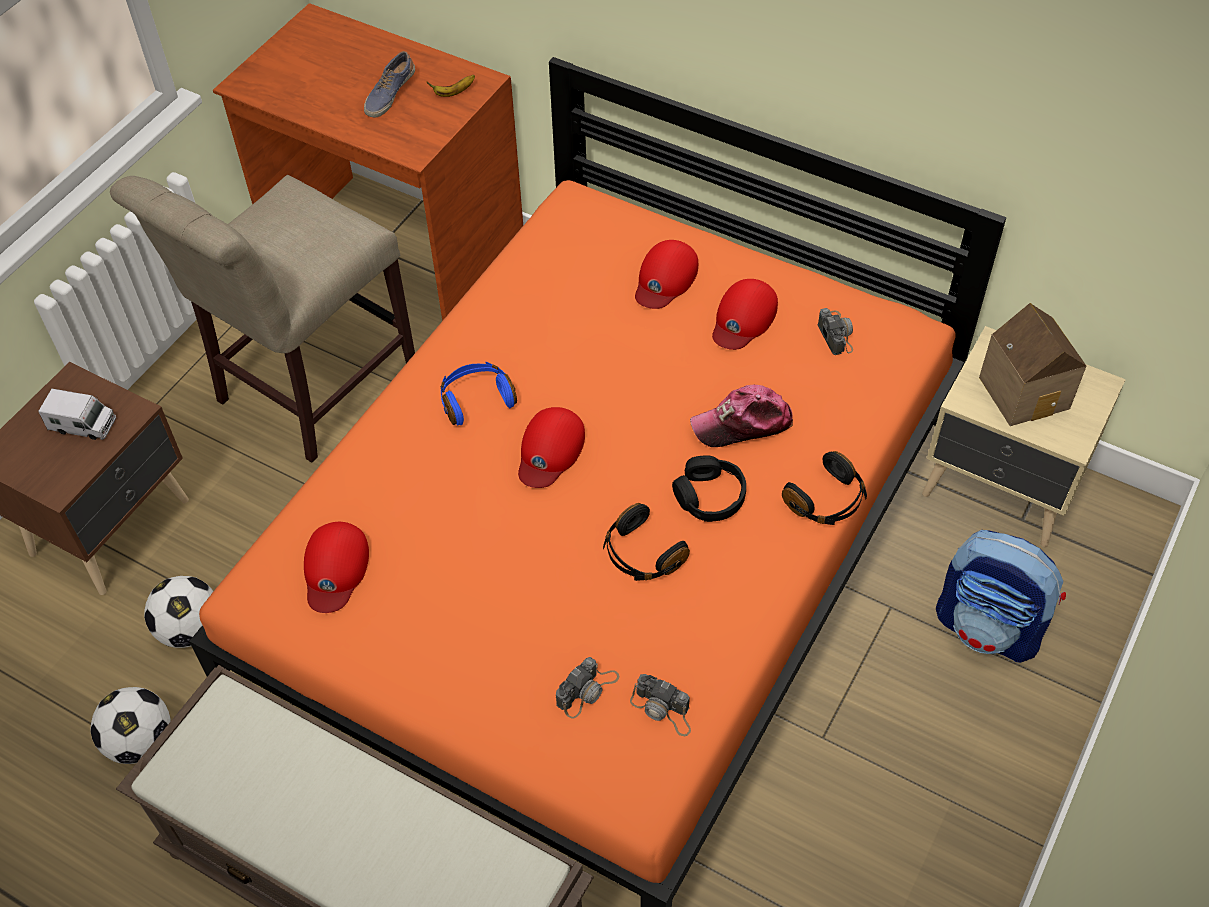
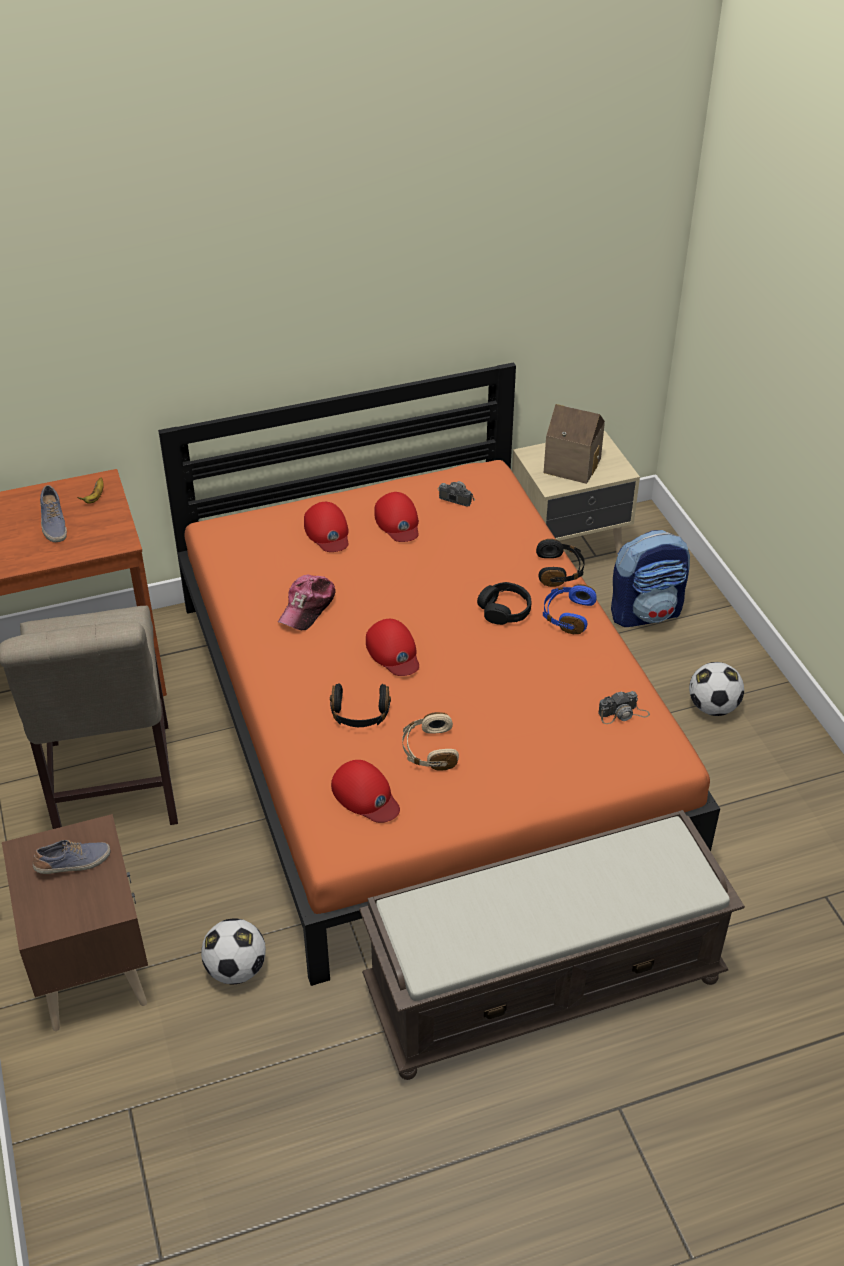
camera: 50 degrees left, 10 degrees down
(83, 425) = (73, 864): toy truck -> shoe
(141, 741) = (296, 1049): football -> football (712, 707)
(443, 576) = (429, 750): none -> beige headphones
(476, 399) = (314, 660): blue headphones -> blue headphones (567, 615)
(587, 690) = (577, 736): camera -> none
(641, 555) = (512, 660): black headphones -> black headphones (360, 715)
(742, 424) = (472, 567): cap -> cap (308, 607)

